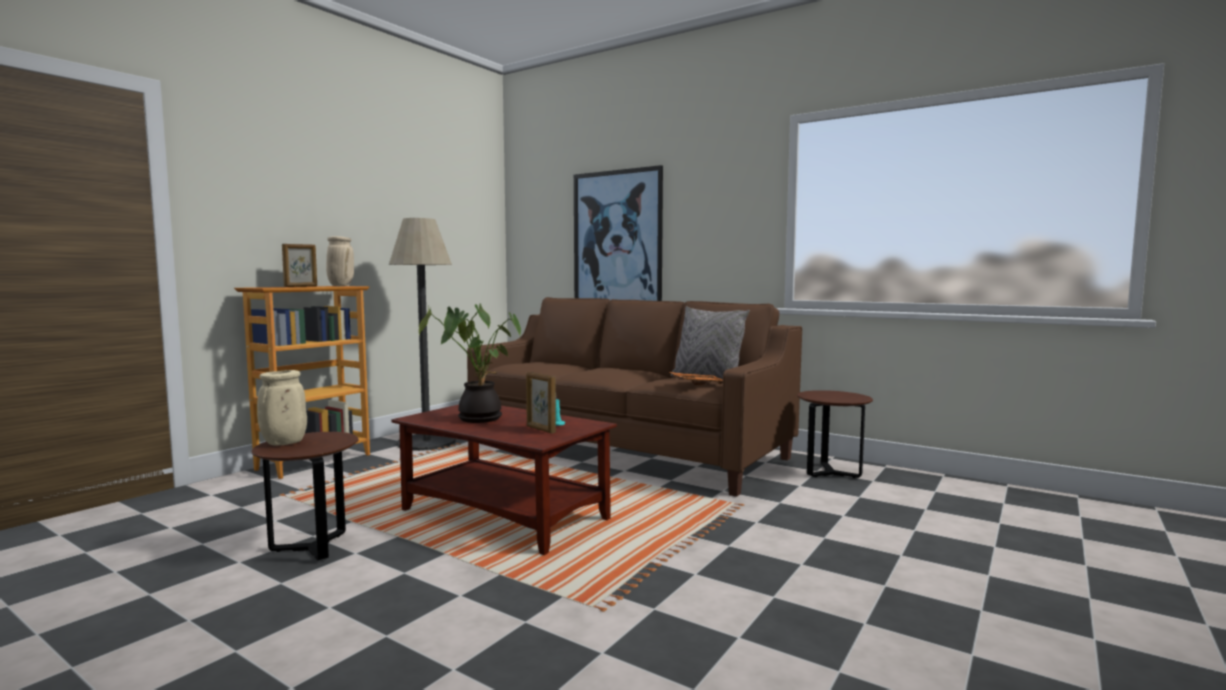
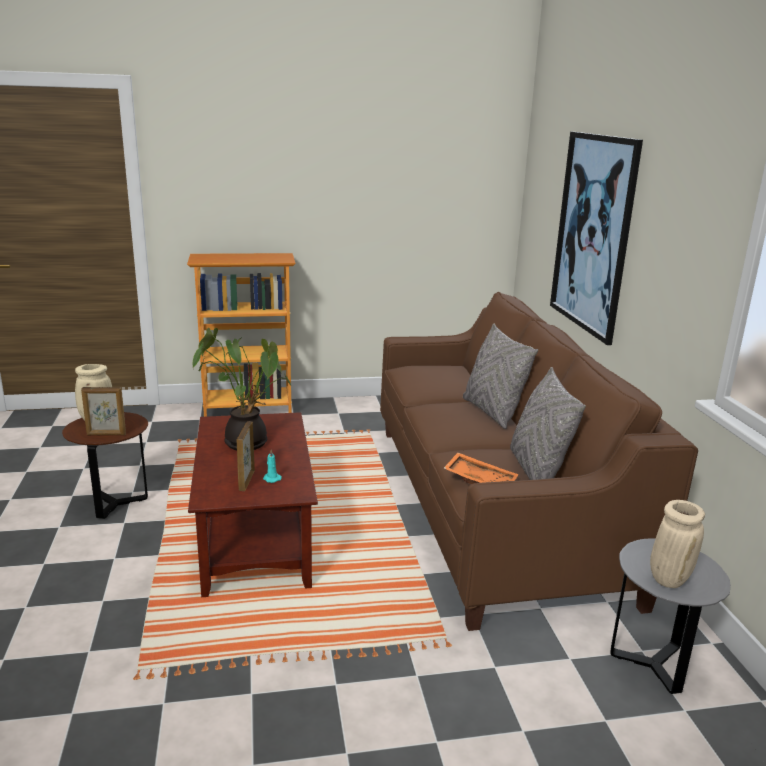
camera: 45 degrees right, 15 degrees up
(301, 286) = (240, 257): picture frame -> picture frame (106, 434)
(340, 286) = (273, 259): beige vase -> beige vase (669, 579)
(426, 442) = (350, 418): floor lamp -> none
(618, 368) = (492, 412): none -> grey pillow
(831, 473) = (653, 665): brown side table -> grey side table

